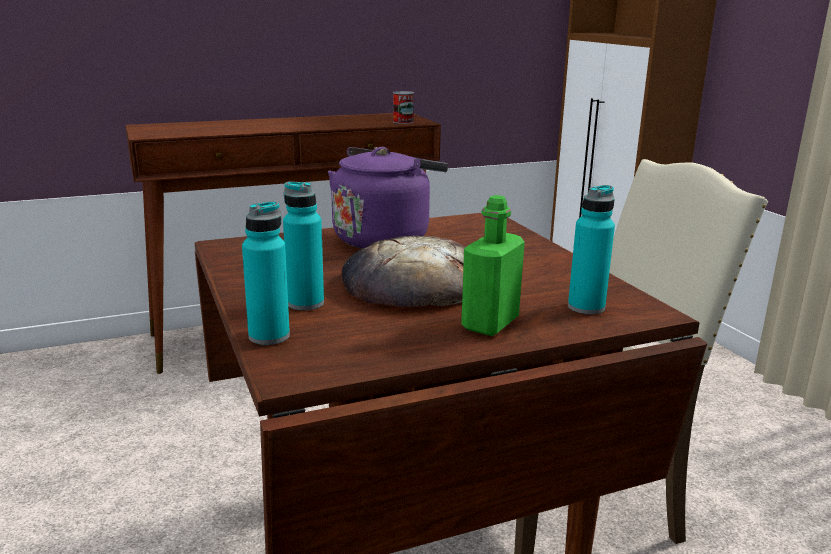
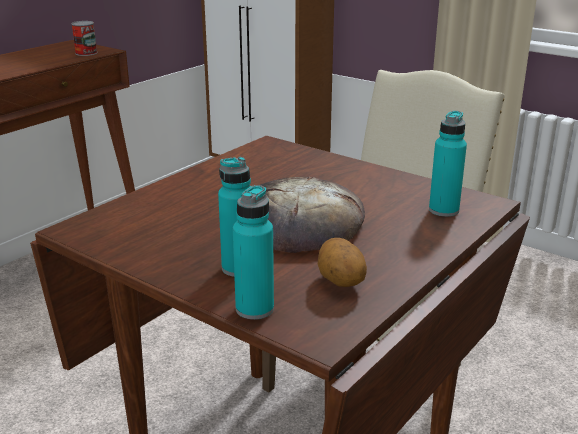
camera: 30 degrees left, 5 degrees up
(377, 338) = (340, 283): none -> potato
(384, 238) = (213, 185): purple kettle -> none
(490, 323) = (400, 244): green bottle -> none

